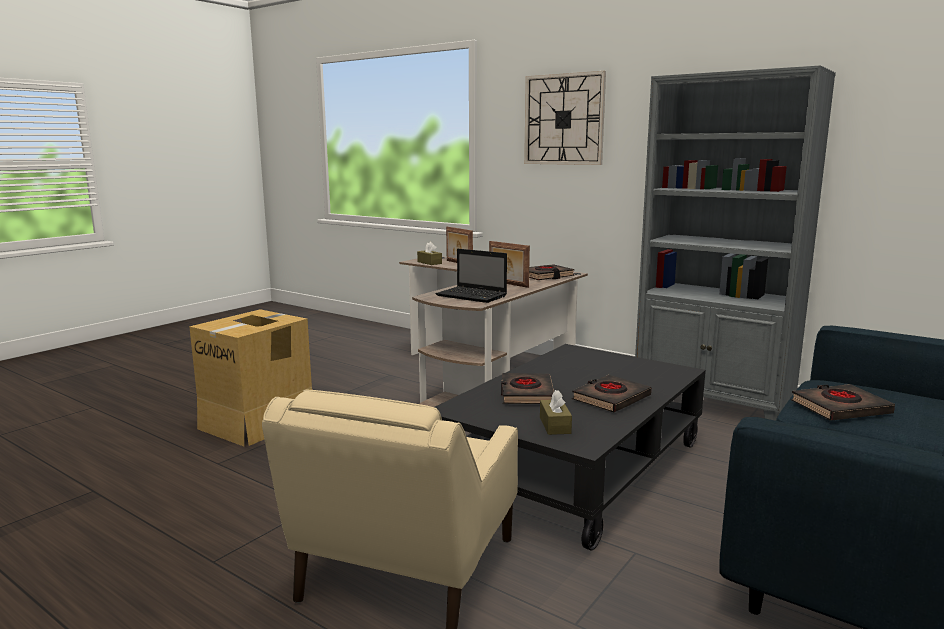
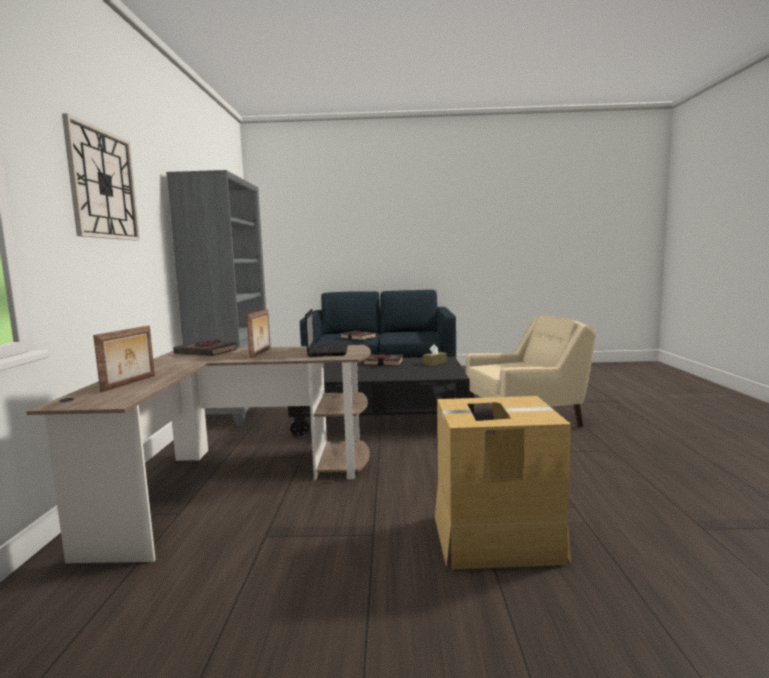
camera: 125 degrees left, 5 degrees down
(429, 262) = (131, 393): brown tissue box -> none
(526, 394) = (405, 372): black book -> none

